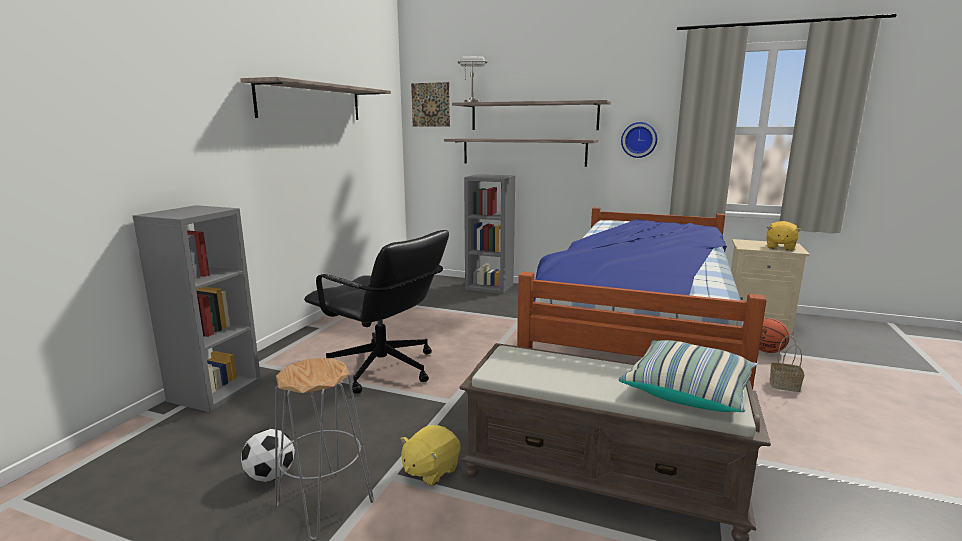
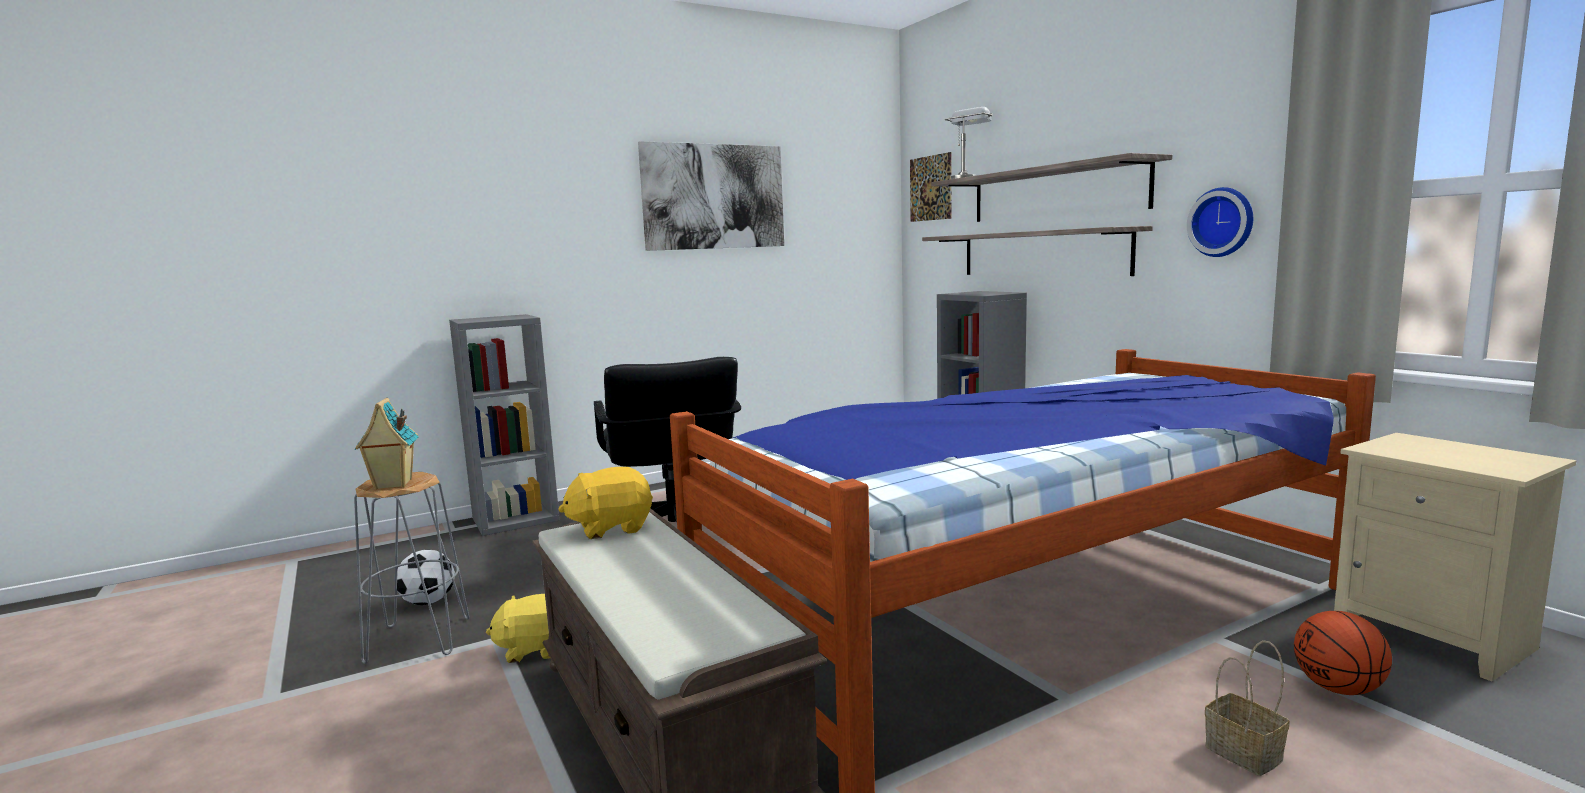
camera: 40 degrees right, 5 degrees down
(311, 102) = (714, 196): shelf -> picture
(319, 374) = (392, 484): none -> toy house
(688, 391) = (696, 615): pillow -> none
(779, 247) = (1475, 460): yellow plush toy -> yellow plush toy (611, 528)

